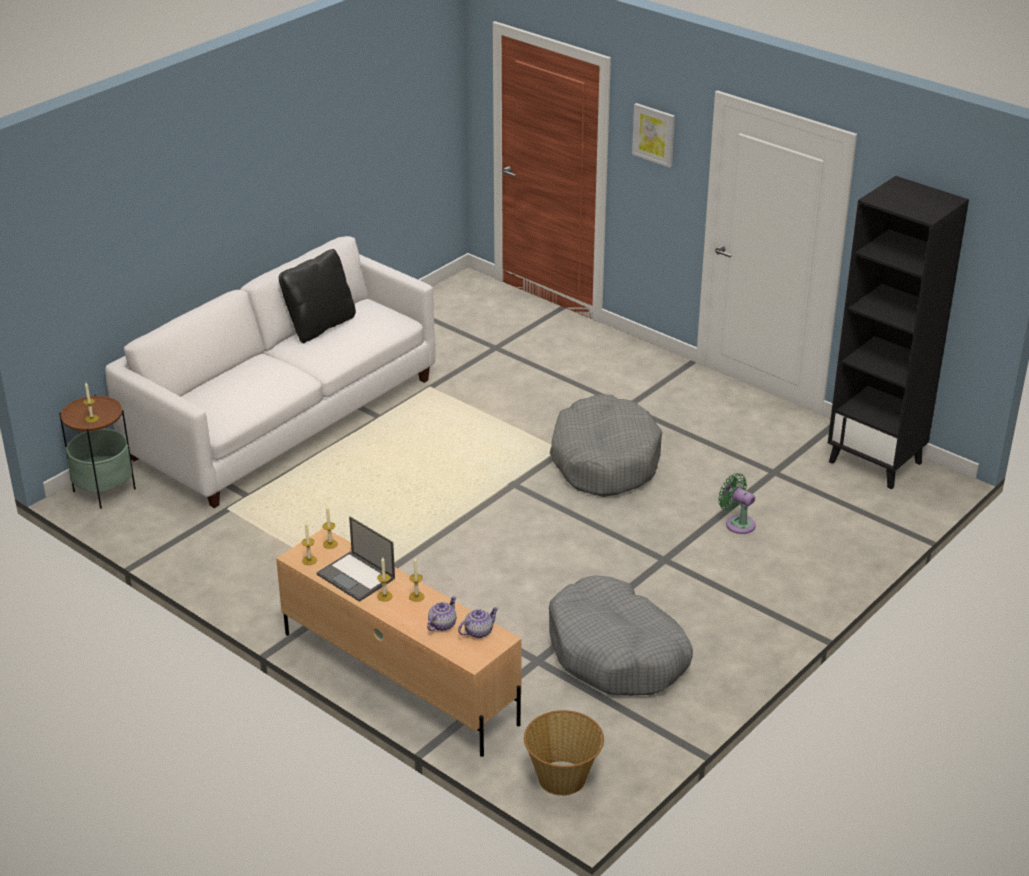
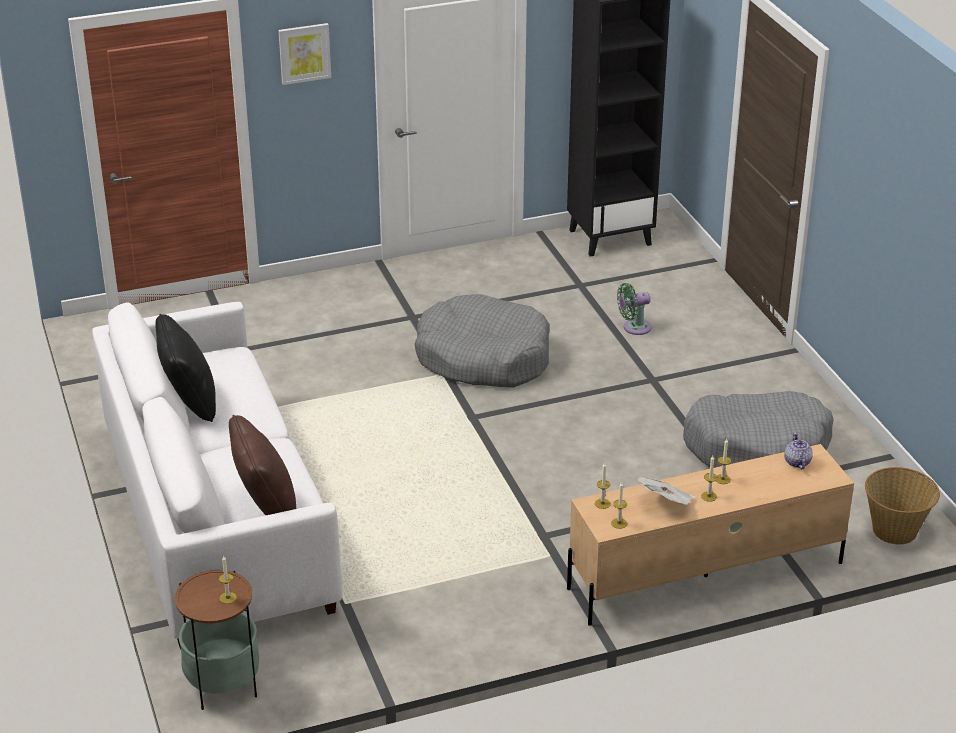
camera: 60 degrees left, 0 degrees up
(216, 402) = (266, 509): none -> brown pillow
(357, 577) = (667, 503): laptop -> newspaper
(441, 625) = (773, 478): teapot -> none

